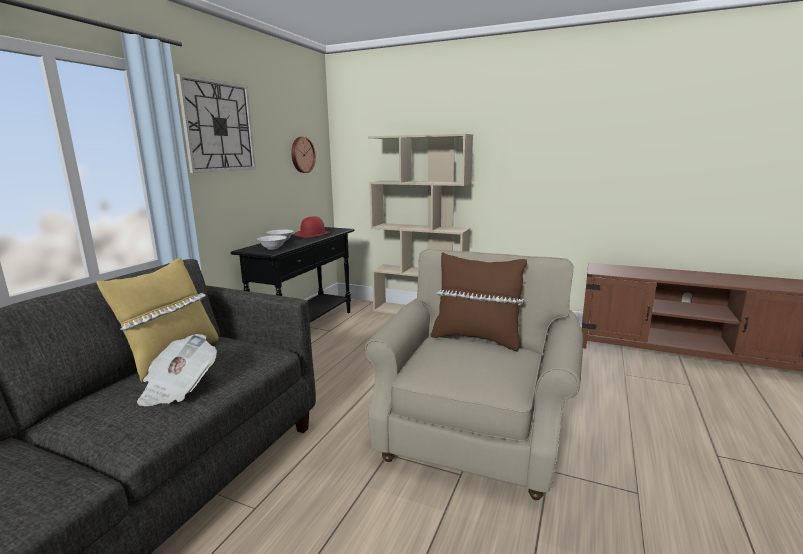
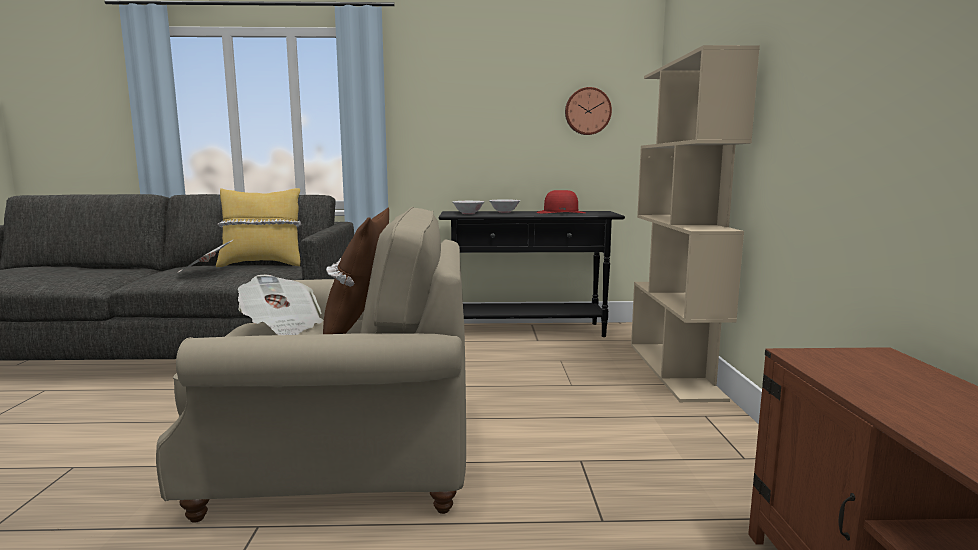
camera: 65 degrees right, 5 degrees down
(219, 126) = (448, 80): wall clock -> none
(453, 360) = (282, 326): none -> newspaper

